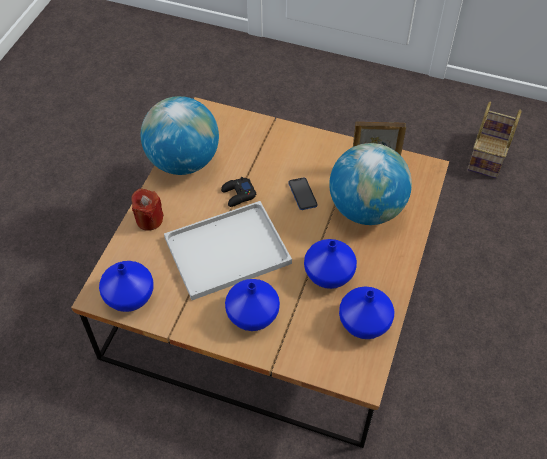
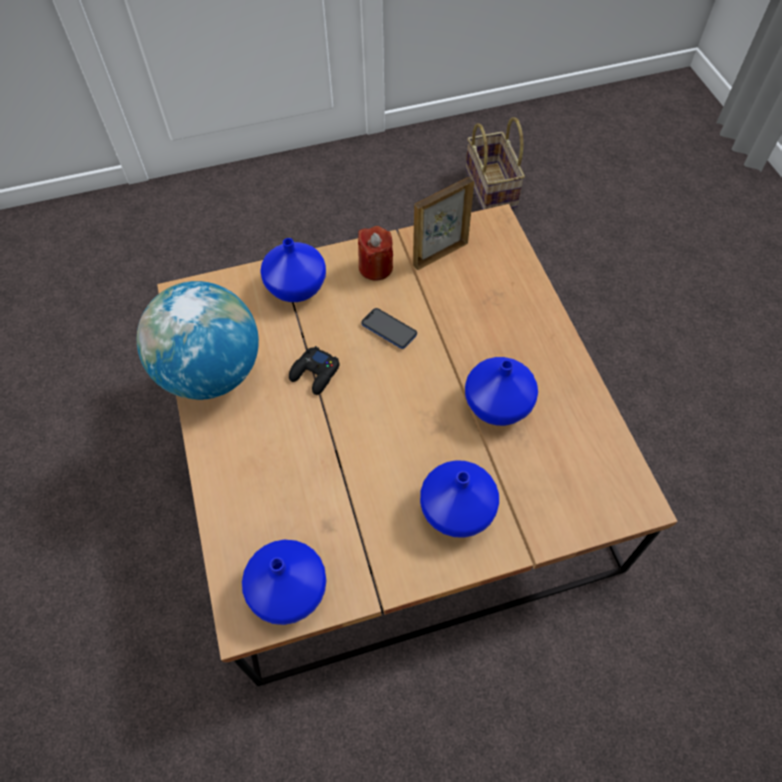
camera: 35 degrees left, 5 degrees up
(149, 220) = (229, 473): red candle -> red candle (375, 267)
(225, 252) = (360, 454): white tray -> none
(363, 323) = (580, 437): blue vase -> blue vase (295, 288)
(366, 209) = (471, 305): globe -> none

